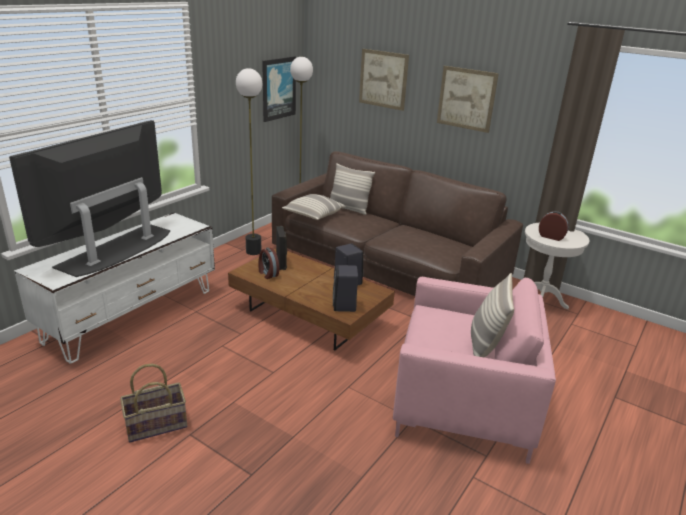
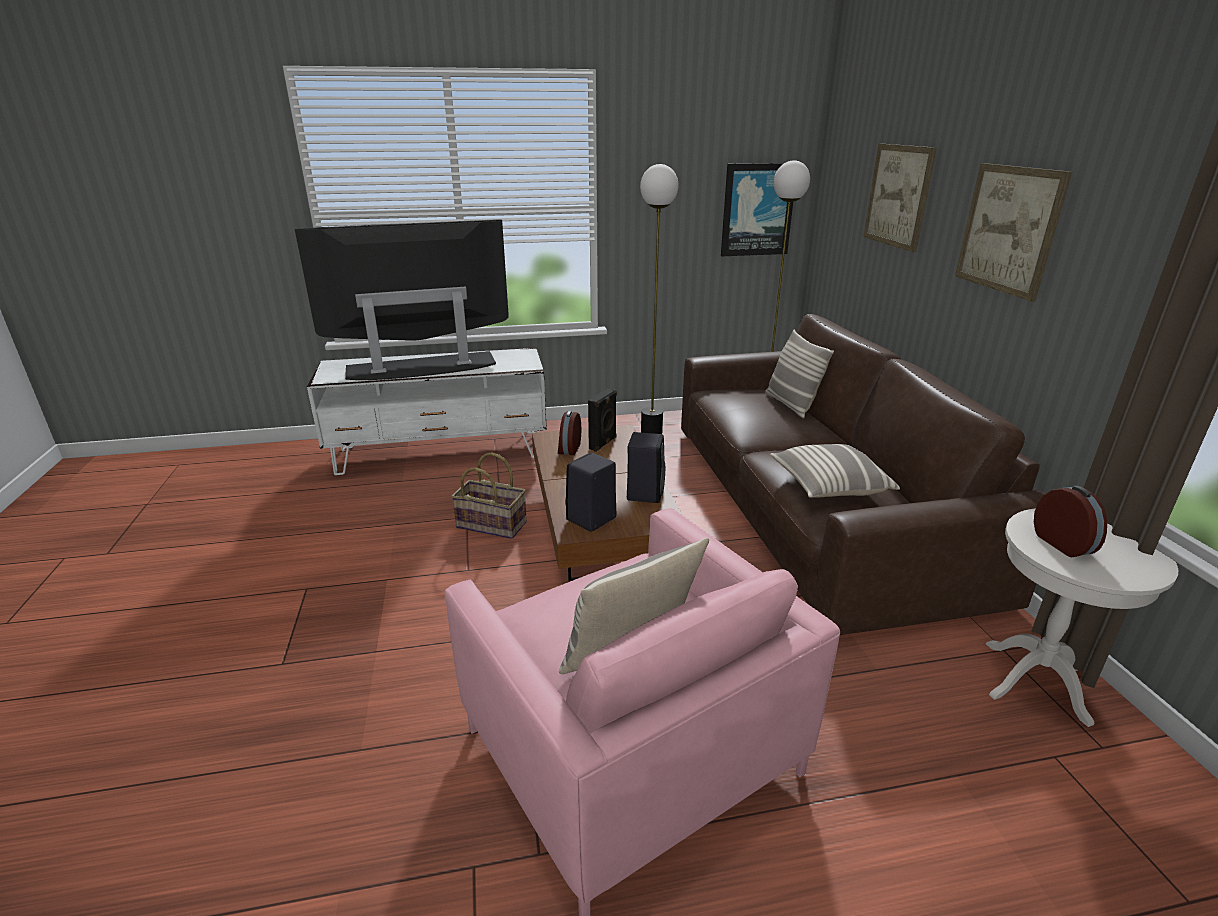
camera: 45 degrees right, 0 degrees up
(156, 424) = (300, 563): basket -> basket (492, 524)
(313, 215) = (721, 398): pillow -> pillow (828, 486)

